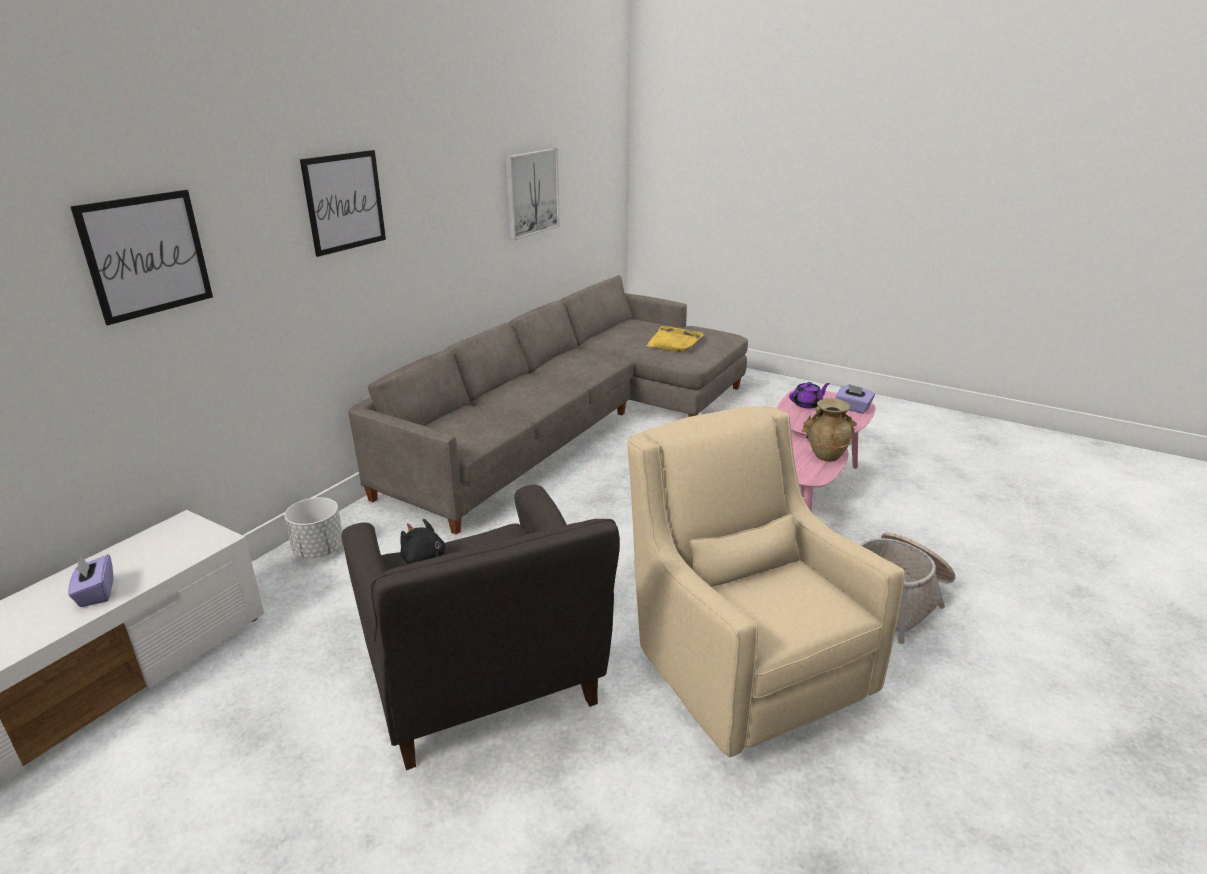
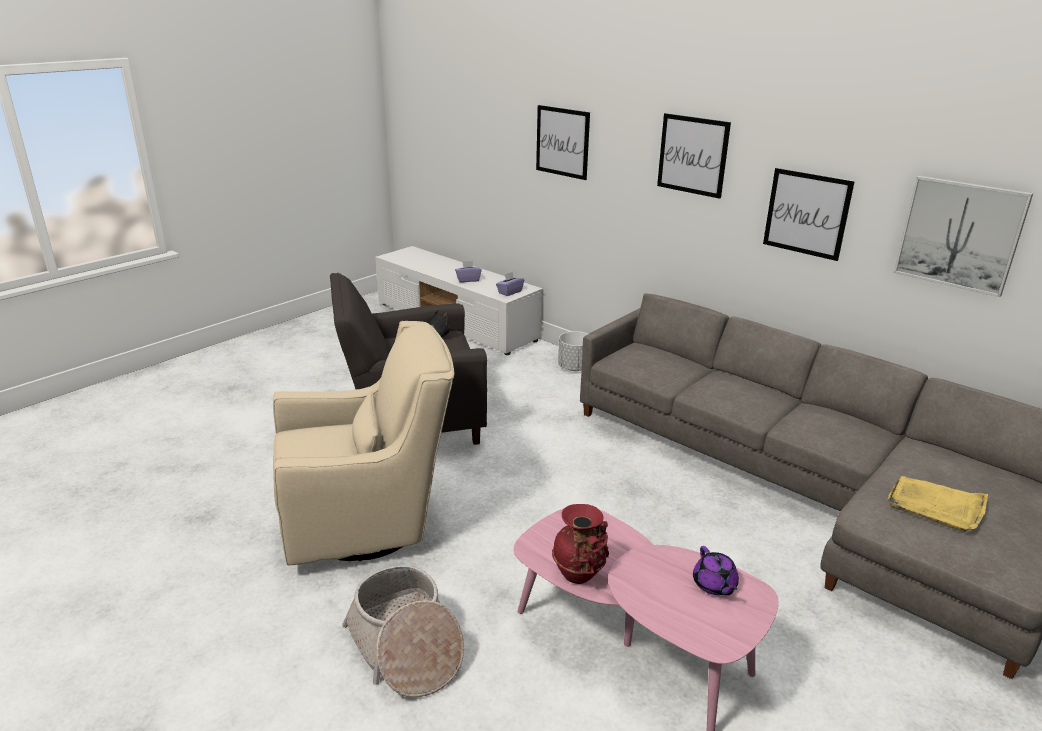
camera: 100 degrees right, 0 degrees up
(452, 220) = (807, 213): none -> picture
(826, 456) = (580, 574): beige vase -> red vase
(852, 408) = (700, 629): purple tissue box -> purple tissue box (509, 292)

